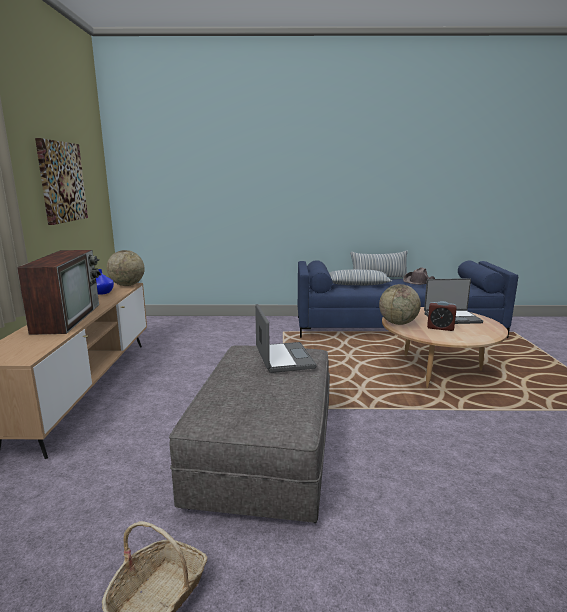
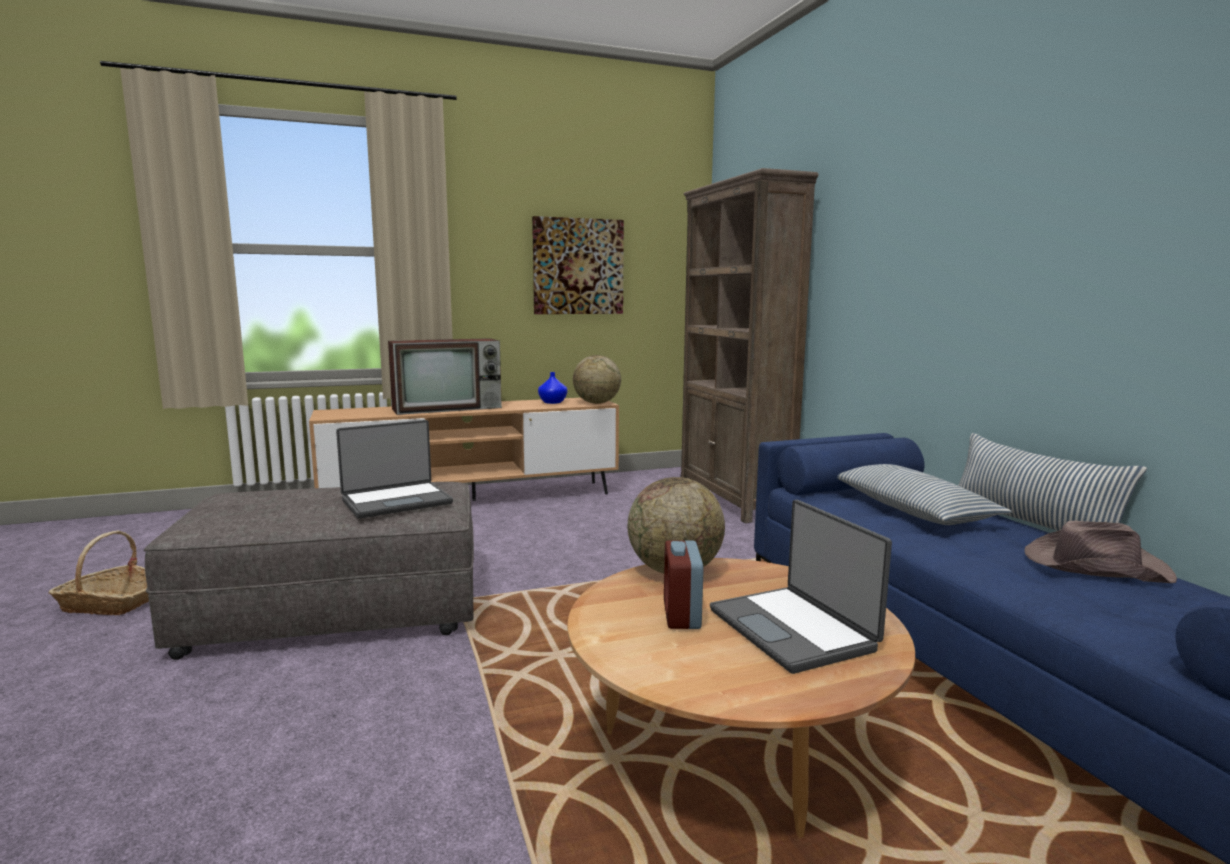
camera: 70 degrees right, 5 degrees down
(197, 322) = (733, 499): none -> brown bookcase

